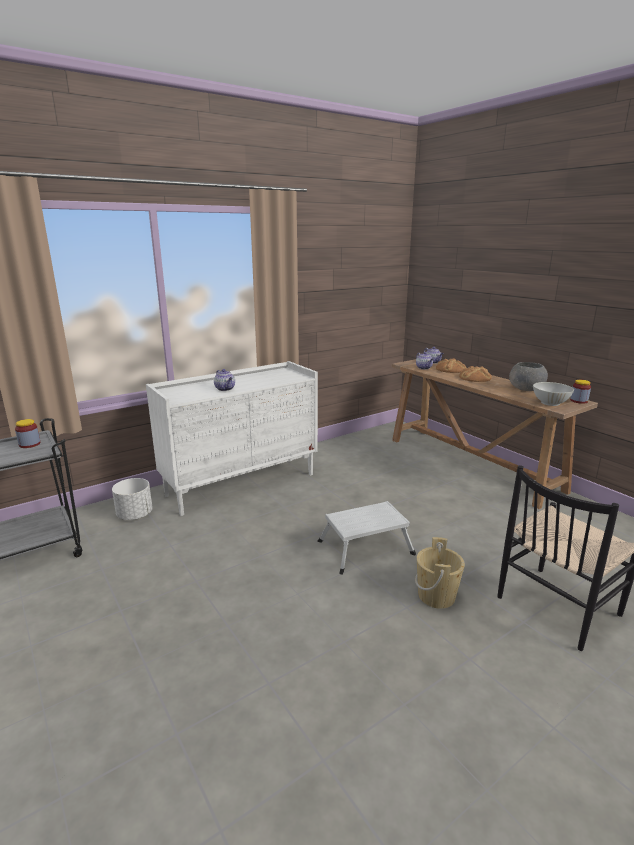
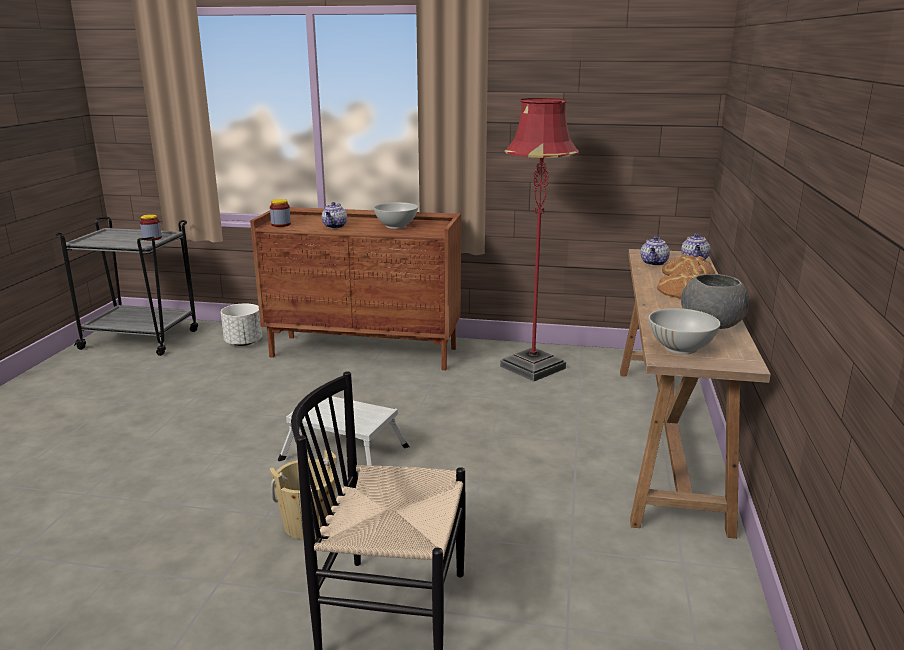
camera: 45 degrees right, 0 degrees up
(242, 484) = (365, 353): white cabinet -> brown cabinet
(264, 379) = (396, 226): none -> white bowl
(351, 454) = (532, 367): none -> red floor lamp
(579, 401) = (742, 361): jar -> jar (281, 224)

